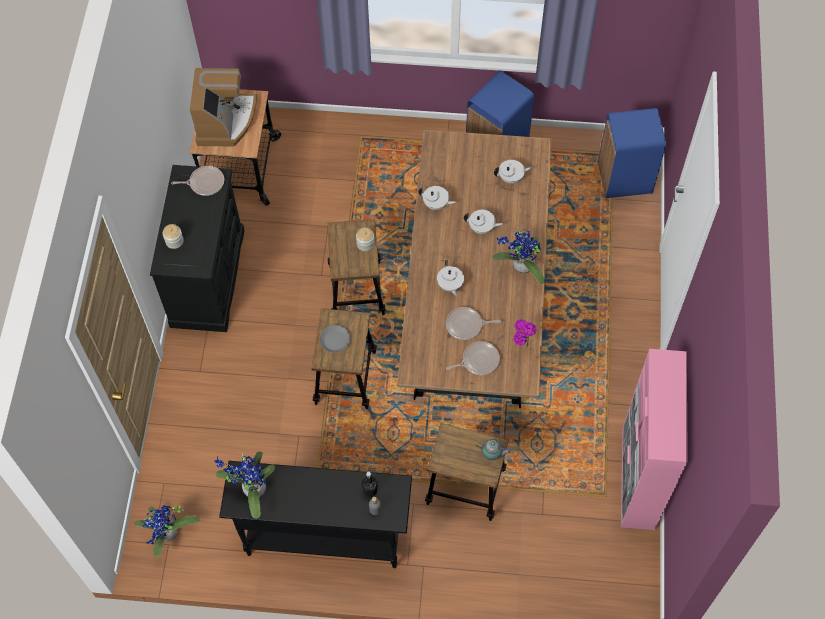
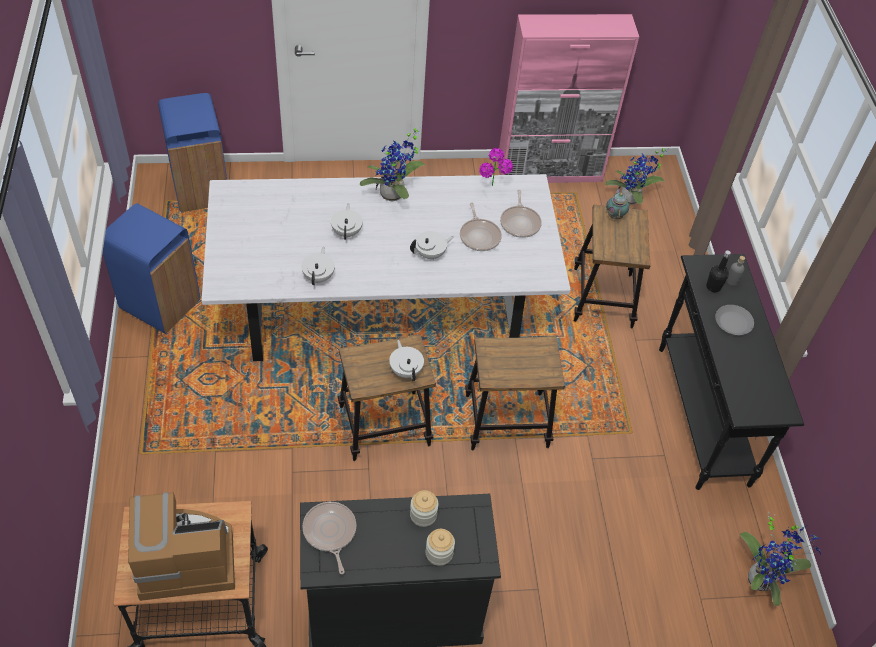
camera: 105 degrees left, 10 degrees down
(251, 489) = (759, 396): potted plant -> potted plant (631, 200)
(335, 340) = (520, 368): grey plate -> grey plate (733, 323)
(365, 244) = (377, 354): jar -> jar (423, 515)
(475, 303) = (382, 308): brown dining table -> white dining table
(478, 360) = (520, 222): frying pan -> frying pan turned 150 degrees counterclockwise
(511, 178) = (271, 211): white teapot -> white teapot (406, 370)

